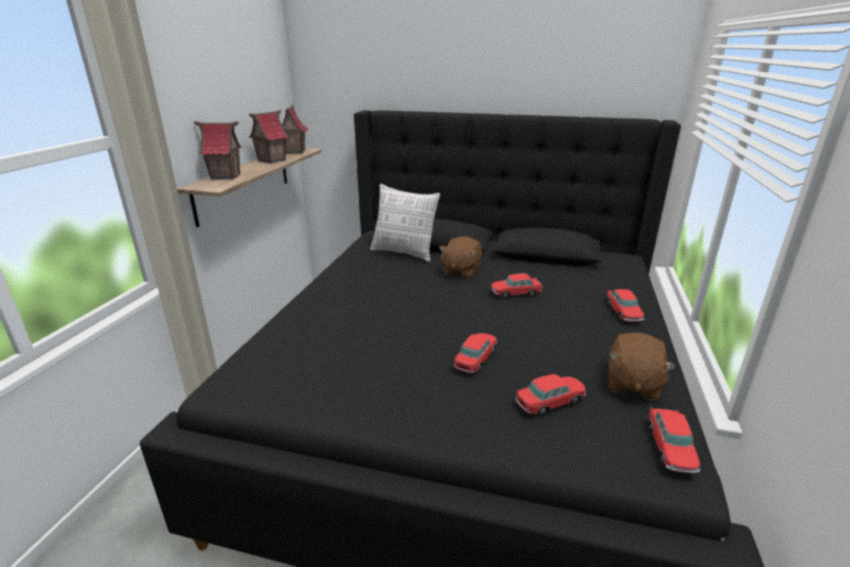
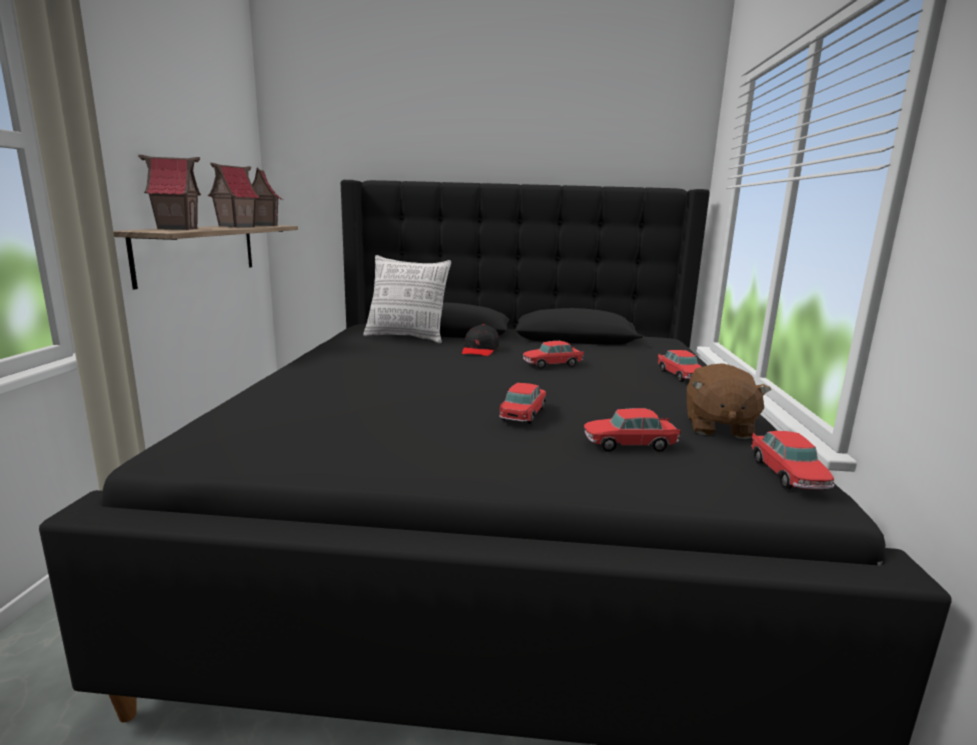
camera: 10 degrees left, 10 degrees down
(460, 271) = (480, 350): brown plush toy -> black cap
(550, 402) = (629, 444): toy car -> toy car turned 150 degrees counterclockwise

